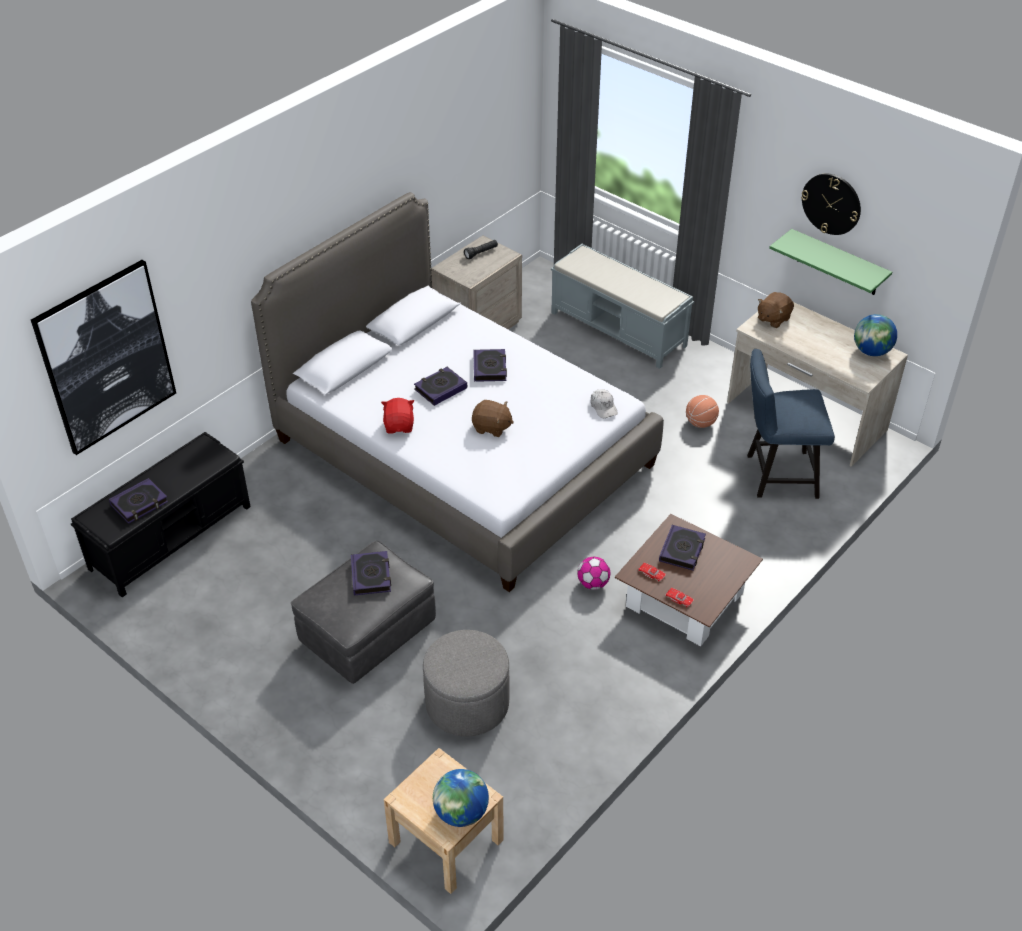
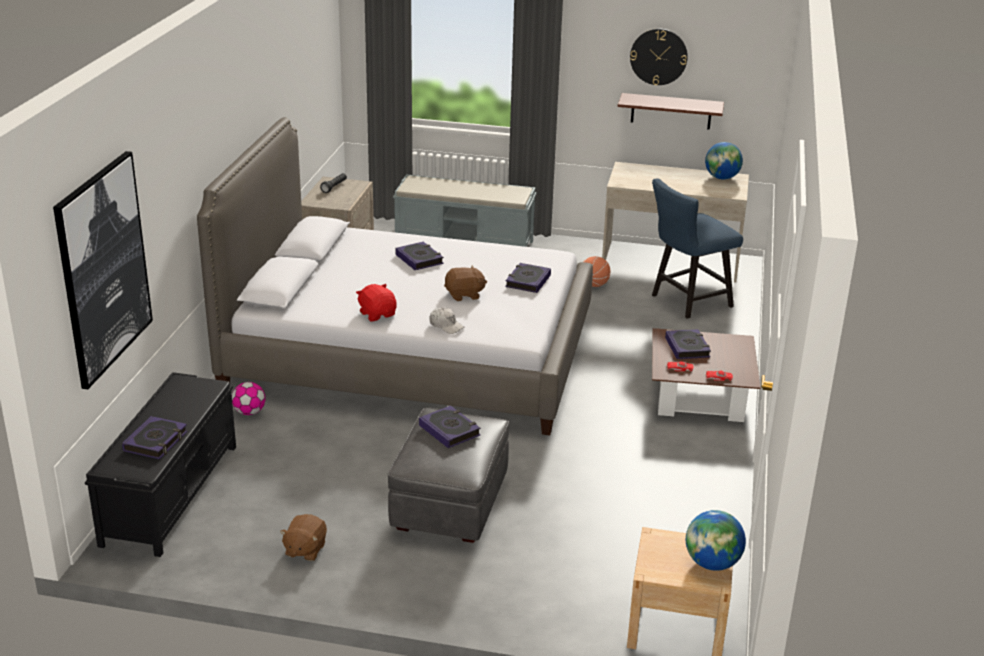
camera: 30 degrees left, 15 degrees down
(440, 389) = (389, 281): book -> book (527, 281)
(467, 703) = (593, 523): grey ottoman -> none
(593, 584) = (615, 408): football -> football (249, 412)
(603, 407) = (545, 261): white cap -> white cap (446, 325)
(773, 319) = (628, 175): brown plush toy -> brown plush toy (305, 550)
(838, 263) = (671, 111): green shelf -> brown shelf

